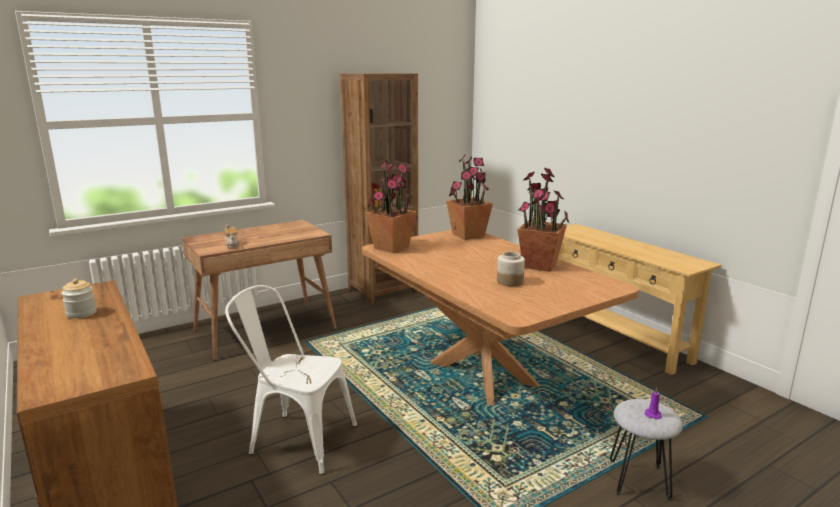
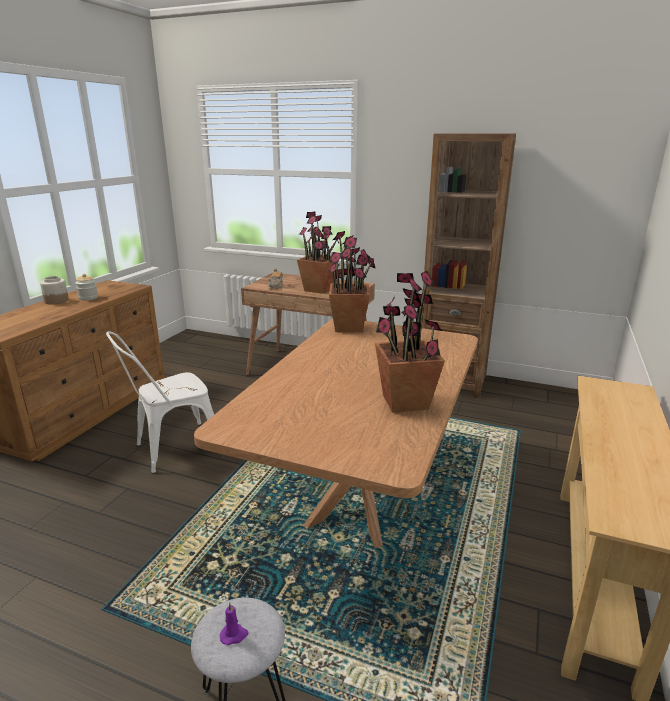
camera: 55 degrees right, 5 degrees up
(295, 439) = (171, 450): white chair -> white chair turned 105 degrees counterclockwise
(468, 235) = (447, 343): potted plant -> potted plant (319, 289)
(509, 281) = (325, 399): jar -> jar (56, 301)

